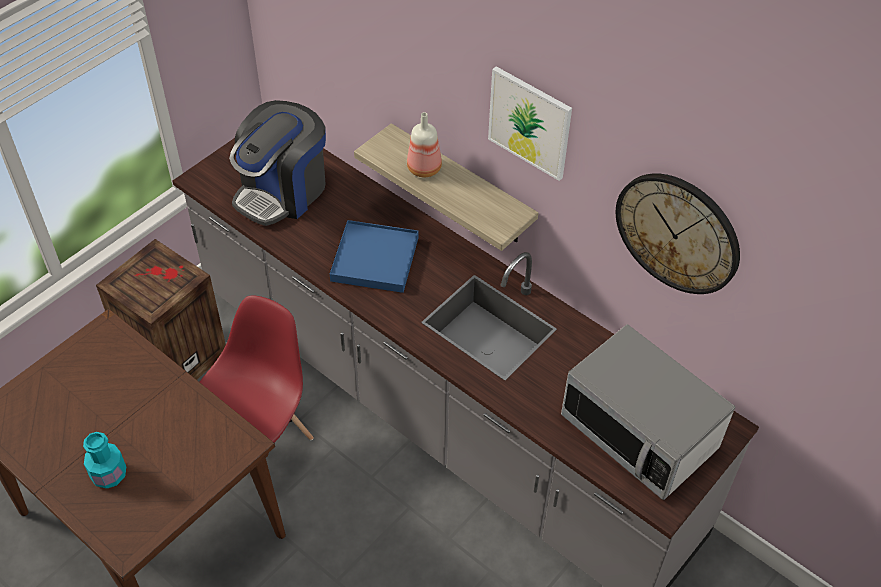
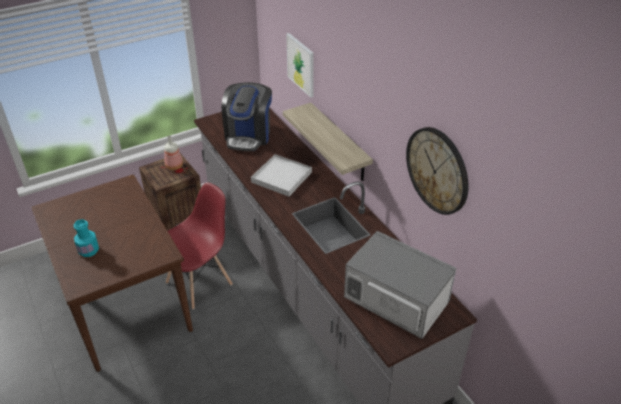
camera: 20 degrees right, 10 degrees down
(282, 191) = (248, 135): coffee machine -> coffee machine turned 45 degrees counterclockwise
(375, 259) = (282, 177): blue tray -> white tray
(425, 169) = (318, 126): bottle -> bottle (174, 166)
(530, 122) = (369, 96): picture -> picture (301, 64)
(639, 433) = (395, 302): microwave -> microwave turned 150 degrees clockwise

